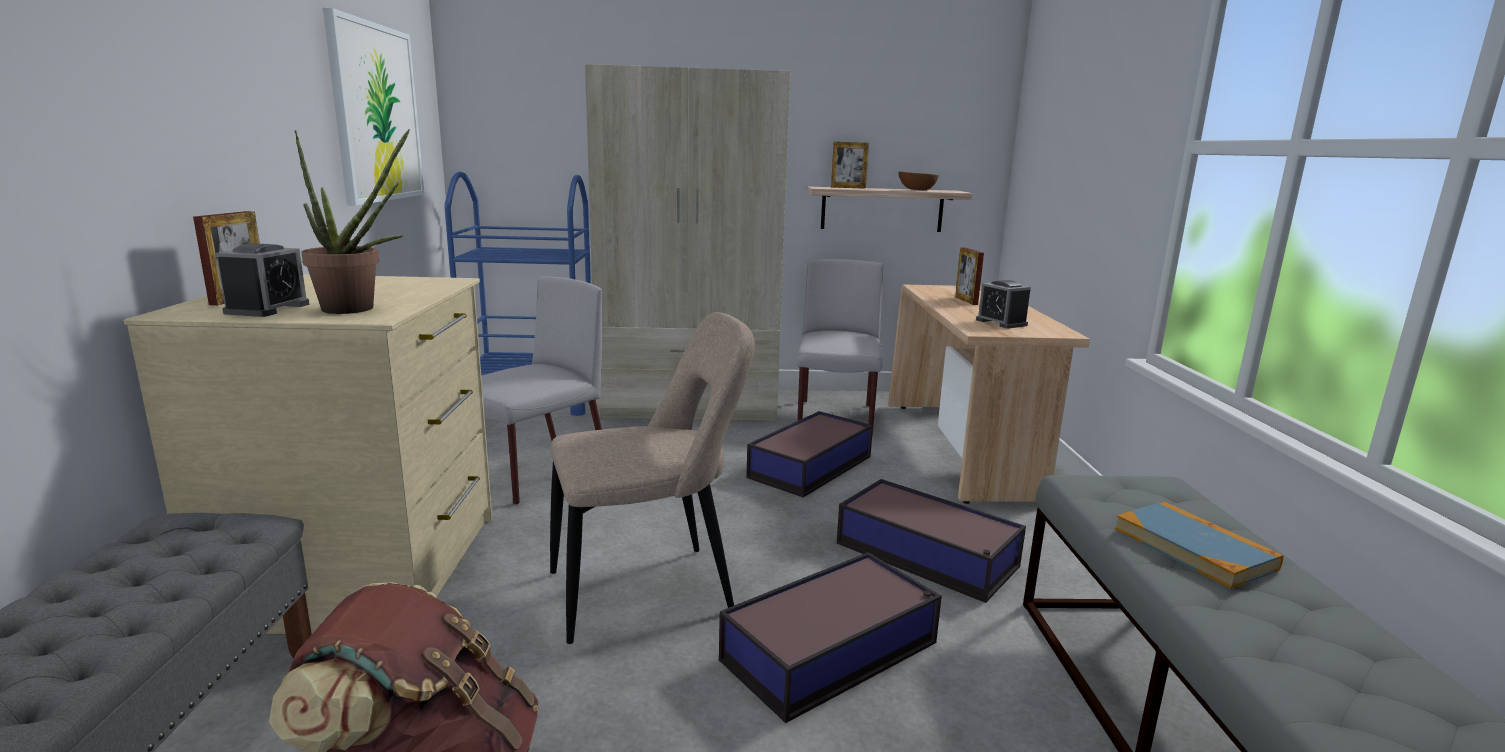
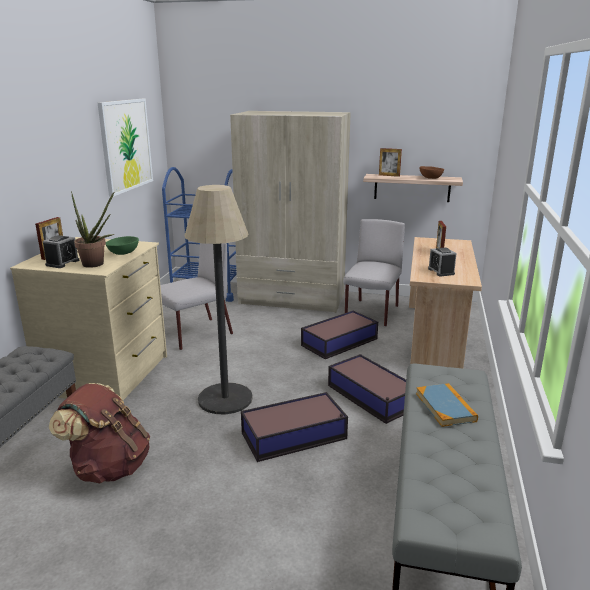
camera: 15 degrees right, 5 degrees up
(412, 292) = (124, 253): none -> green bowl
(650, 591) = (225, 399): beige chair -> floor lamp

